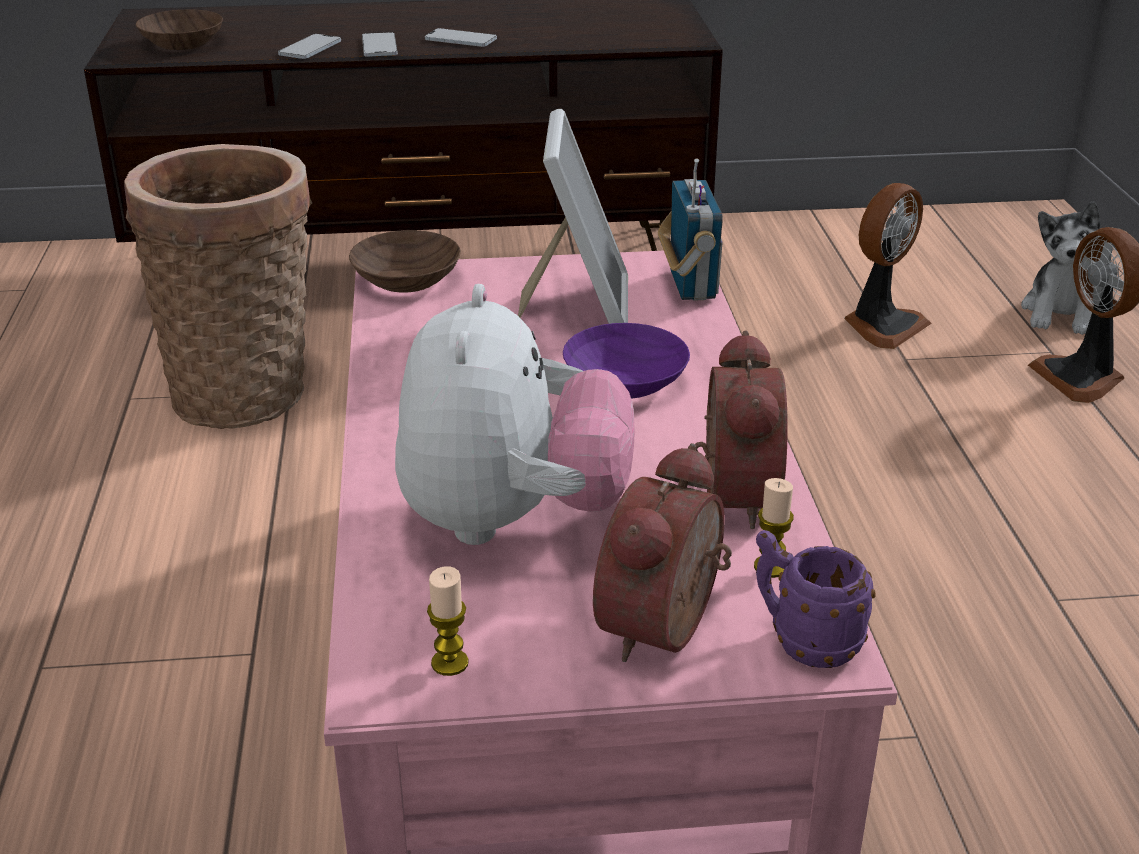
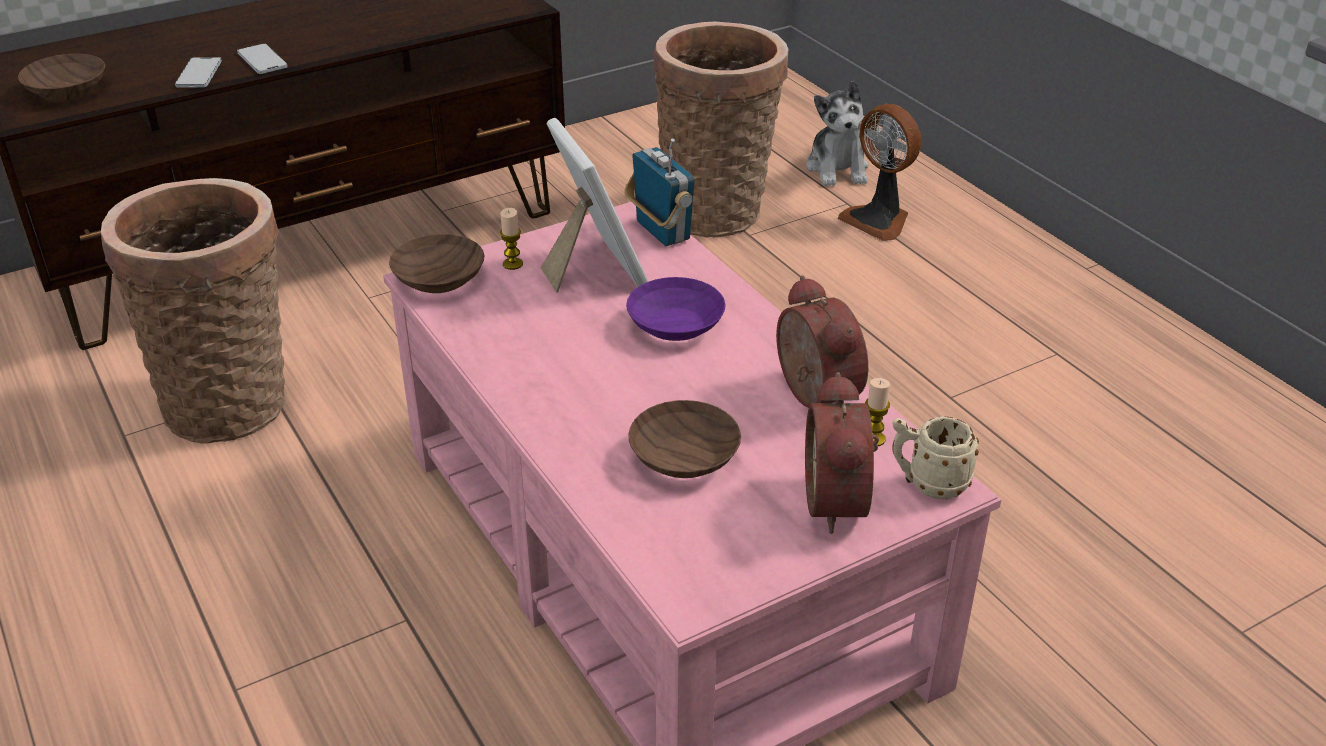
camera: 25 degrees left, 5 degrees up
(449, 663) = (722, 571): candle -> candle (512, 264)
(460, 39) = (330, 40): phone -> none
(512, 520) = (681, 456): plush toy -> brown bowl
(804, 641) = (928, 483): purple mug -> beige mug
(882, 325) = (716, 210): fan -> basket

